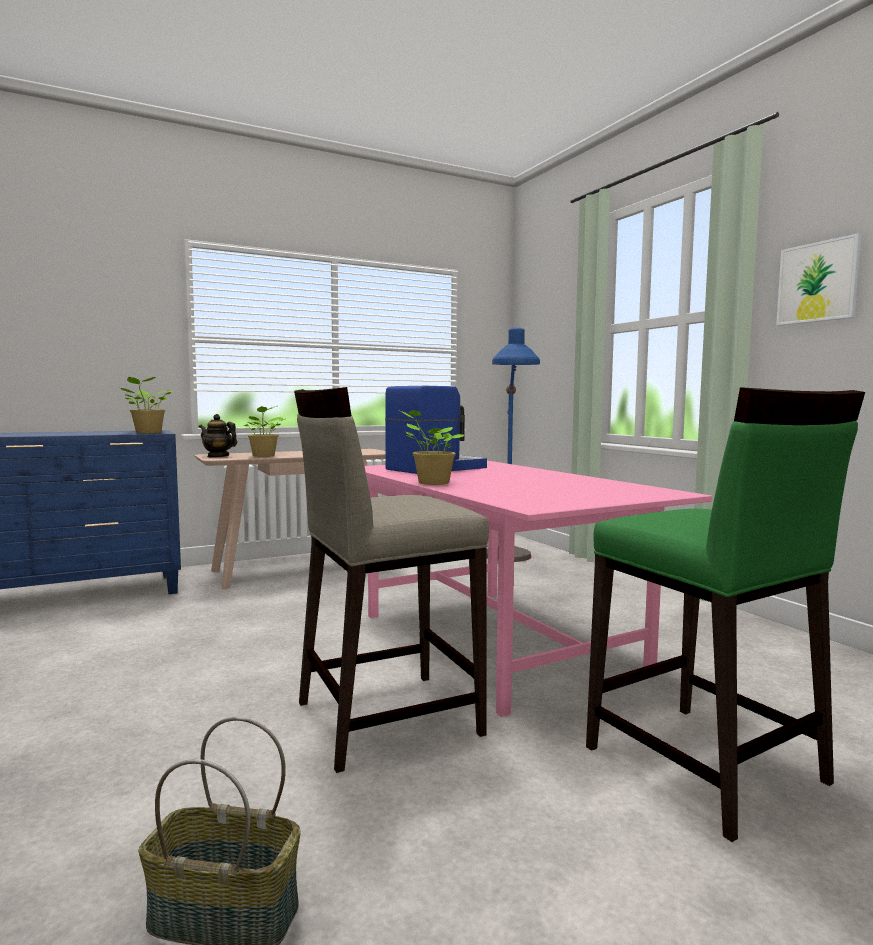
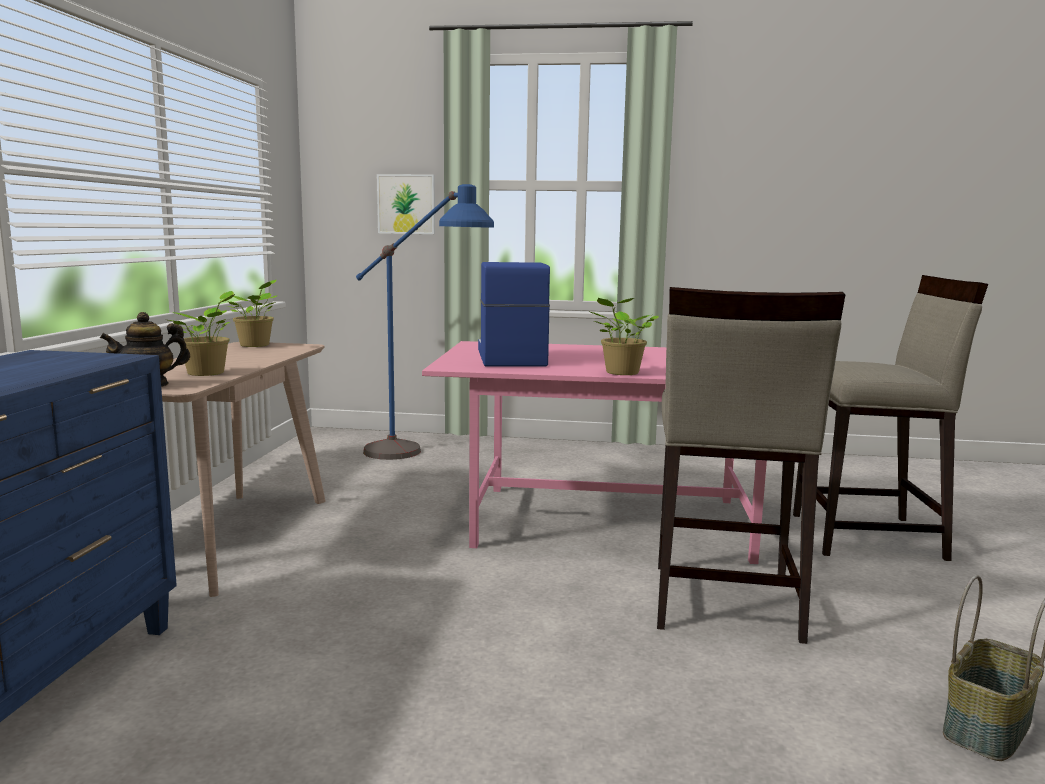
camera: 55 degrees left, 5 degrees up
(147, 433) = (101, 360): potted plant -> potted plant (256, 345)
(705, 766) = (868, 536): green stool -> beige stool
(817, 282) = (715, 171): picture -> picture (406, 204)

